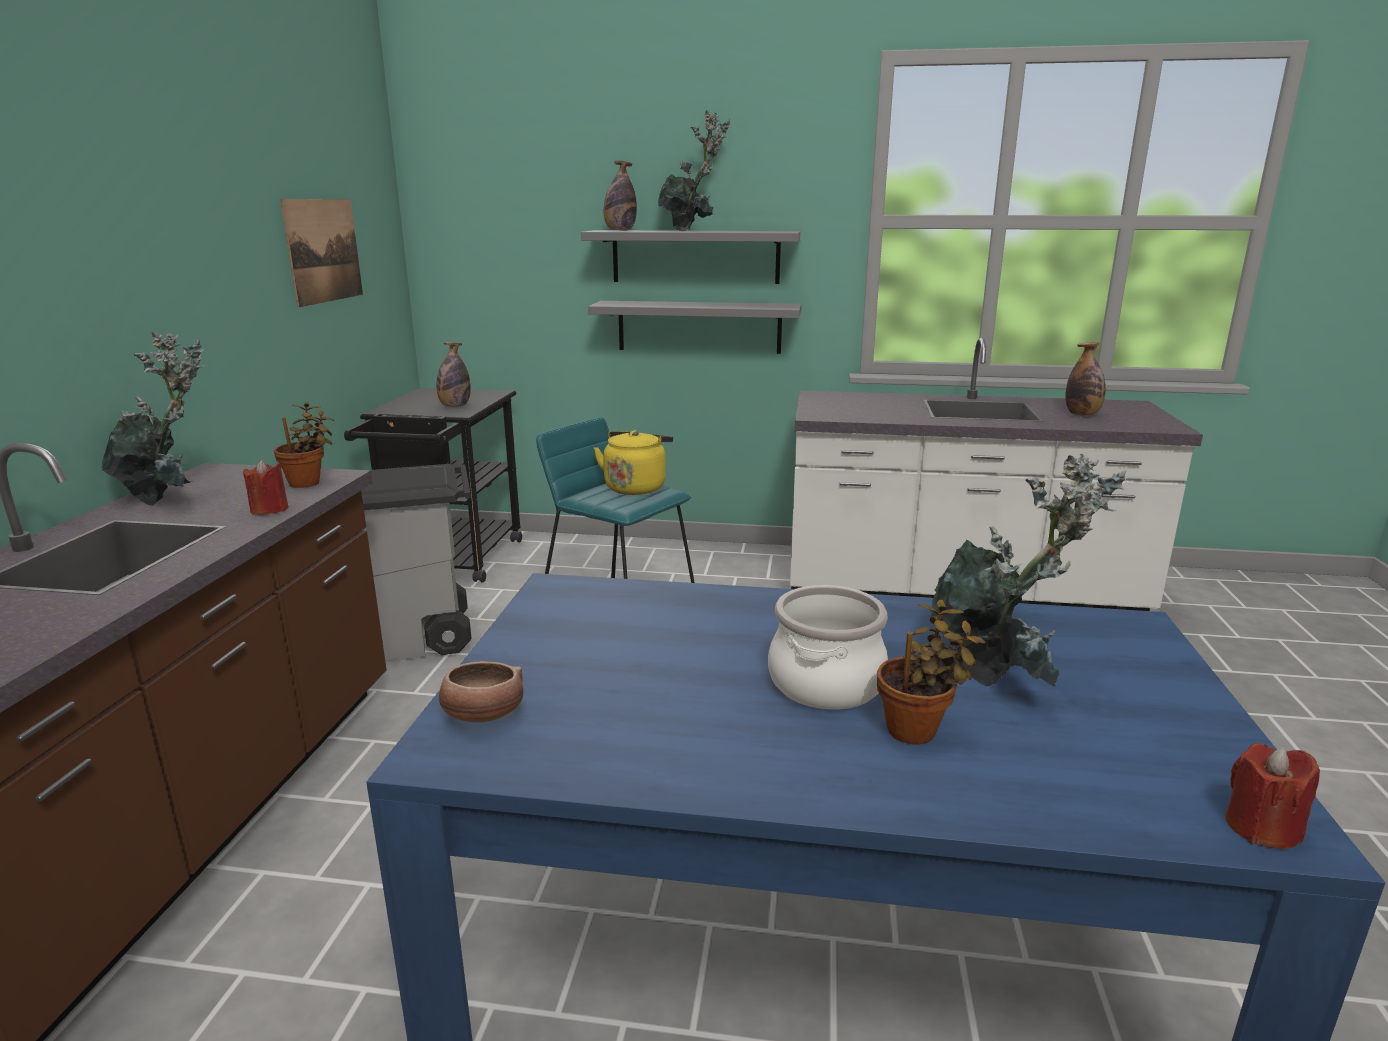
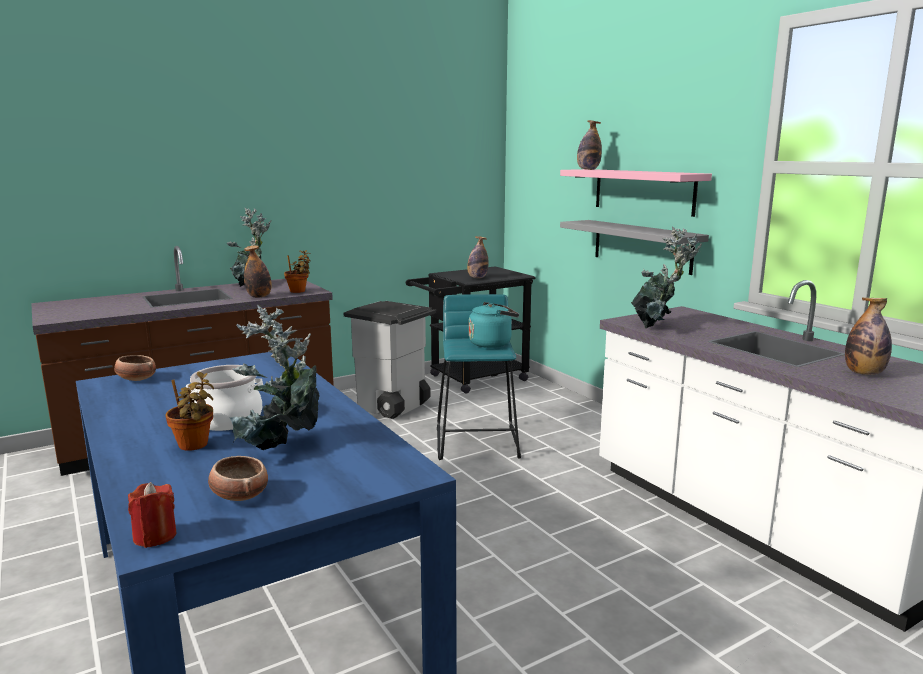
camera: 50 degrees right, 5 degrees down
(269, 509) = (259, 296): red candle -> bottle
(323, 250) = (420, 176): picture -> none
(636, 487) = (492, 343): yellow kettle -> turquoise kettle
(691, 231) = (628, 171): potted plant -> potted plant (657, 328)
(695, 256) = (643, 191): grey shelf -> pink shelf
(1143, 737) = (239, 495): none -> bowl

